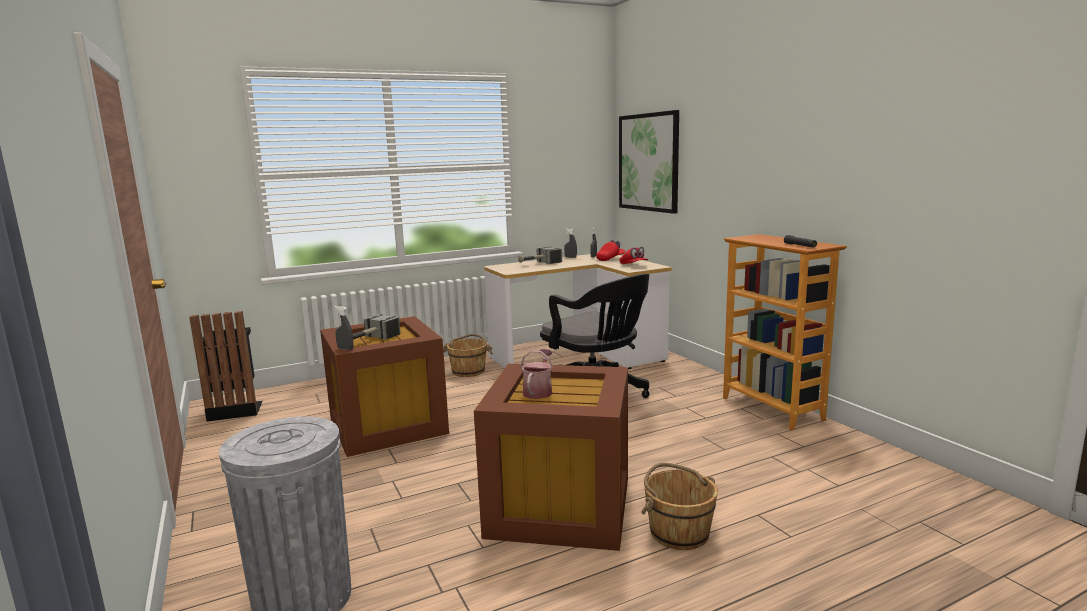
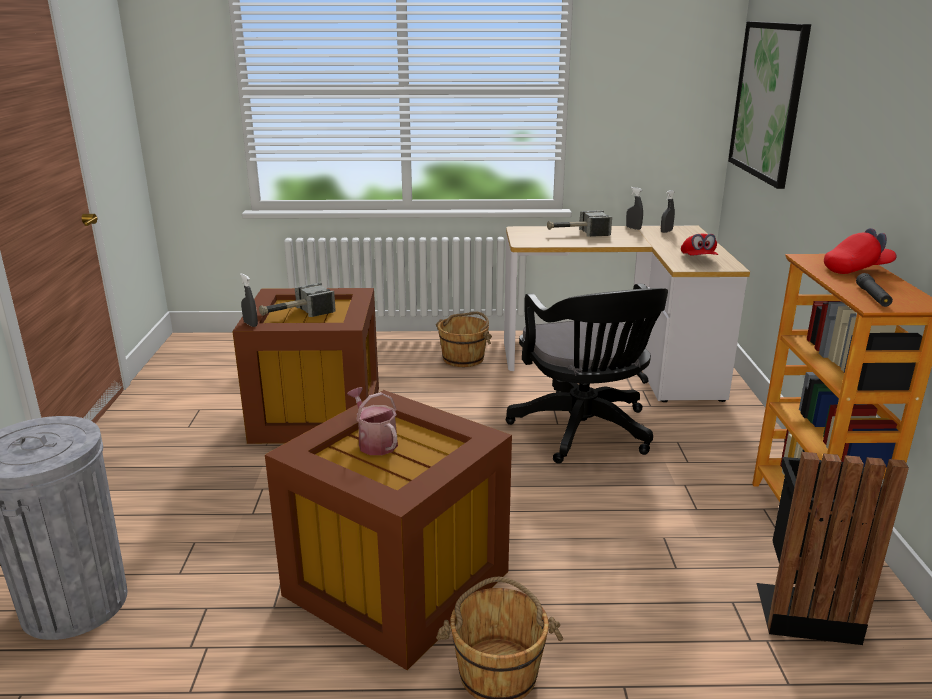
camera: 25 degrees right, 10 degrees up
(235, 409) = (200, 354): black trash can -> black trash can (804, 608)
(538, 391) = (375, 442): watering can -> watering can turned 75 degrees counterclockwise
(610, 259) = (683, 240): red cap -> red cap (857, 269)

